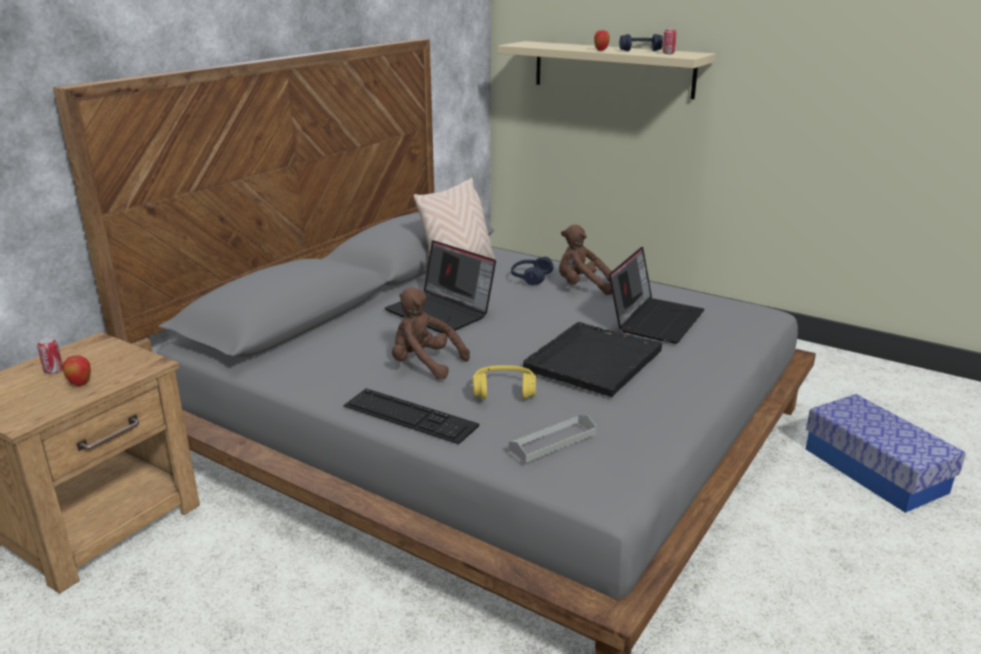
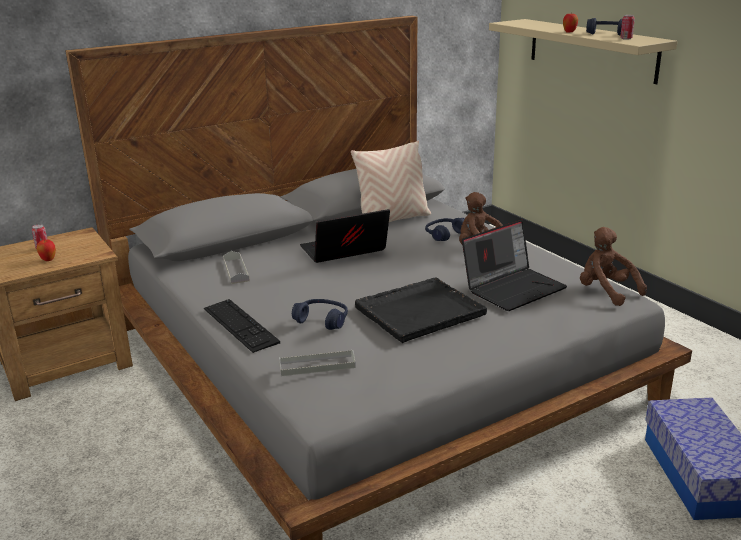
camera: 25 degrees right, 0 degrees up
(335, 354) = (236, 270): none -> grey tray
(424, 364) = (289, 289): brown plush toy -> brown plush toy (606, 292)
(442, 312) = (343, 252): laptop -> laptop turned 90 degrees clockwise
(504, 391) = (322, 320): yellow headphones -> blue headphones

